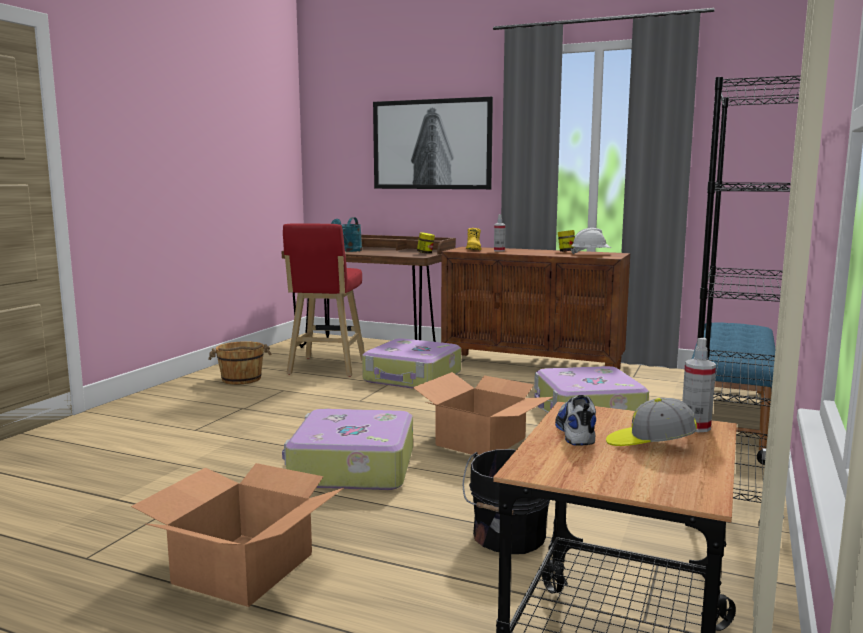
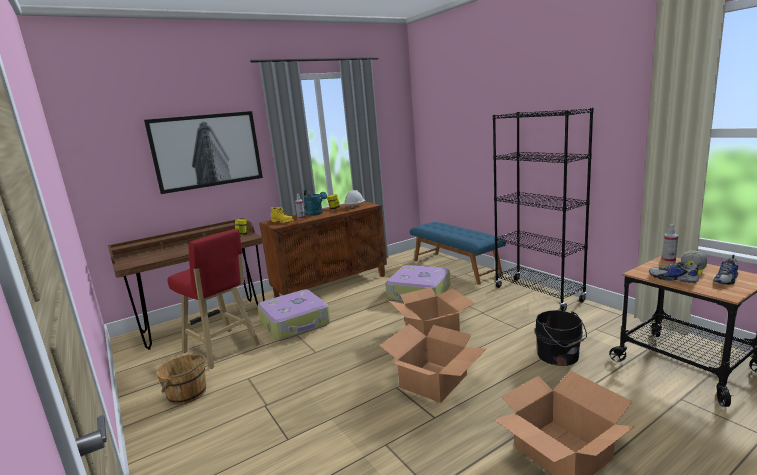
camera: 55 degrees left, 5 degrees up
(348, 251) = (176, 251): turquoise watering can -> turquoise watering can (316, 214)
(351, 467) = (434, 381): suitcase -> cardboard box
(633, 470) = (726, 279): none -> shoe

